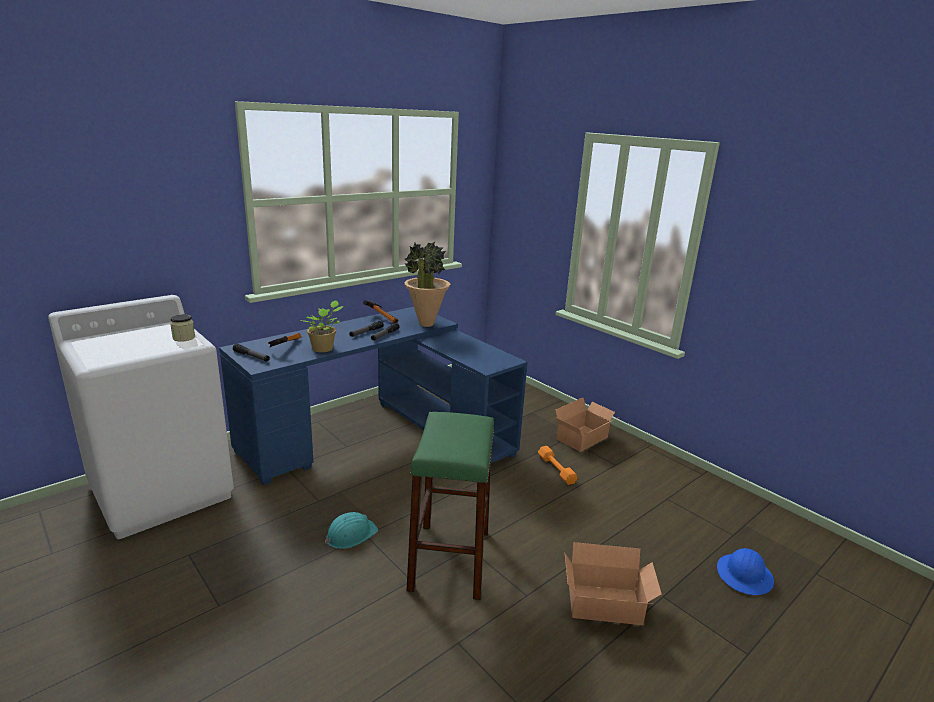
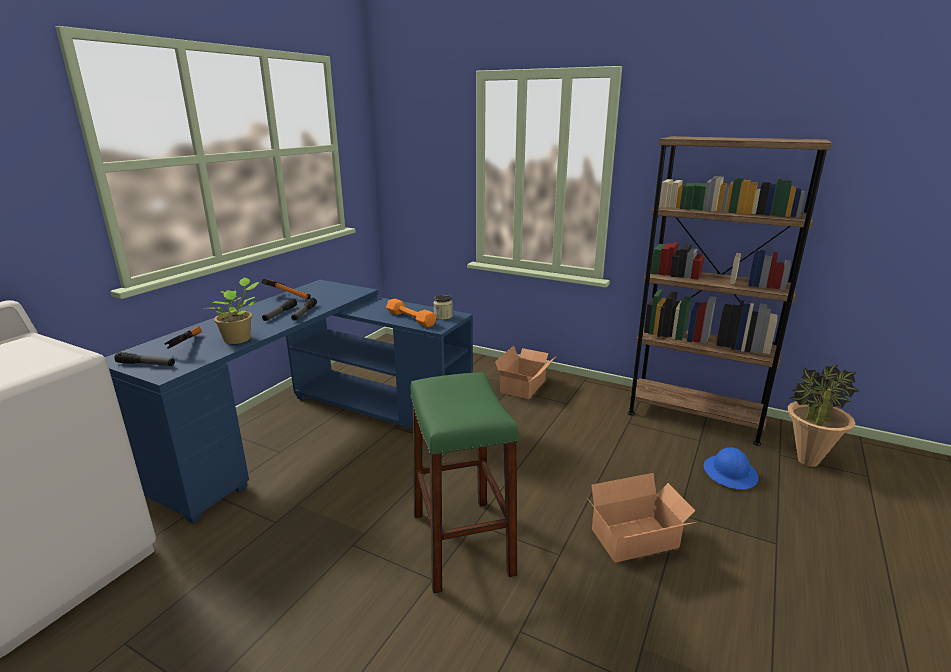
camera: 20 degrees left, 0 degrees up
(184, 338) = (49, 352): jar -> jar (443, 316)
(350, 535) = (335, 550): turquoise hard hat -> none
(426, 324) = (343, 295): potted plant -> potted plant (807, 461)
(556, 469) = (516, 421): orange dumbbell -> orange dumbbell (410, 318)
(743, 510) = (694, 416): none -> brown bookcase

